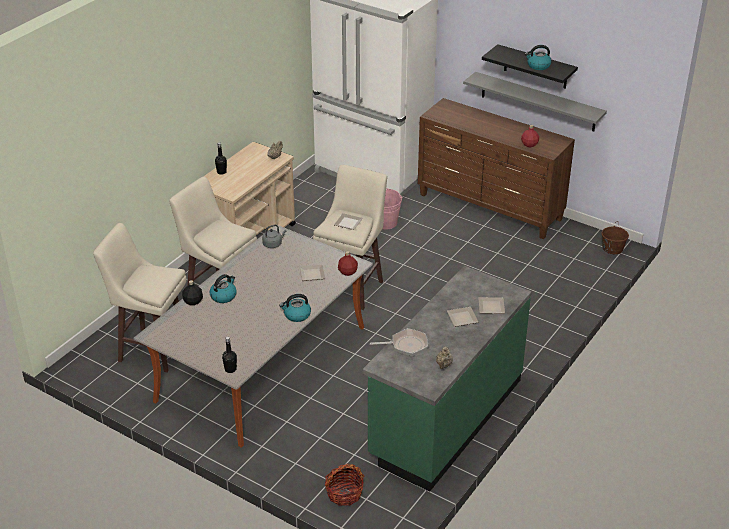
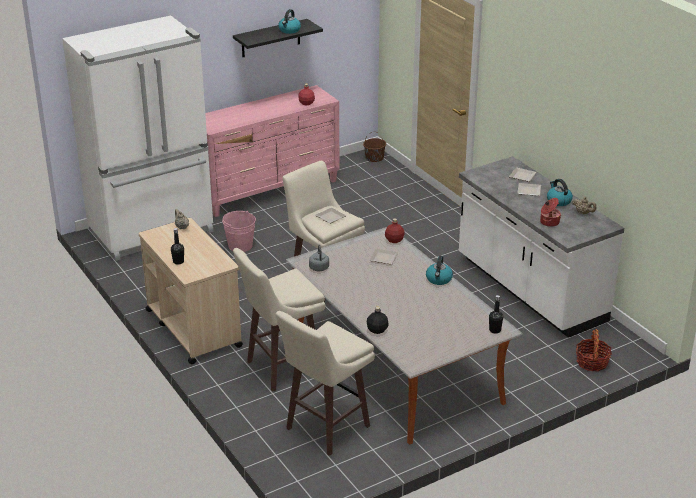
camera: 65 degrees left, 5 degrees down
(223, 296) = (381, 311): kettle -> kettle (558, 201)
(406, 345) = (549, 222): frying pan -> cooking pot
(445, 418) = (529, 290): green counter -> white counter
(490, 207) = (268, 191): brown dresser -> pink dresser
(538, 102) = (277, 70): grey shelf -> none

